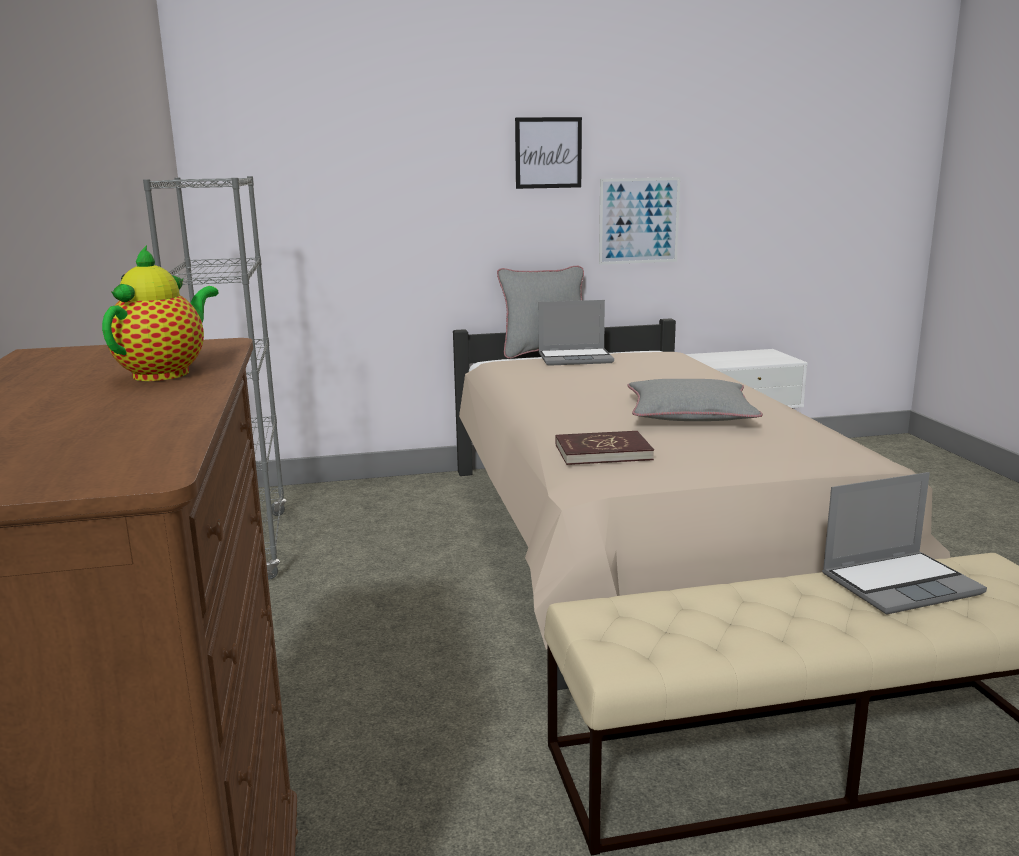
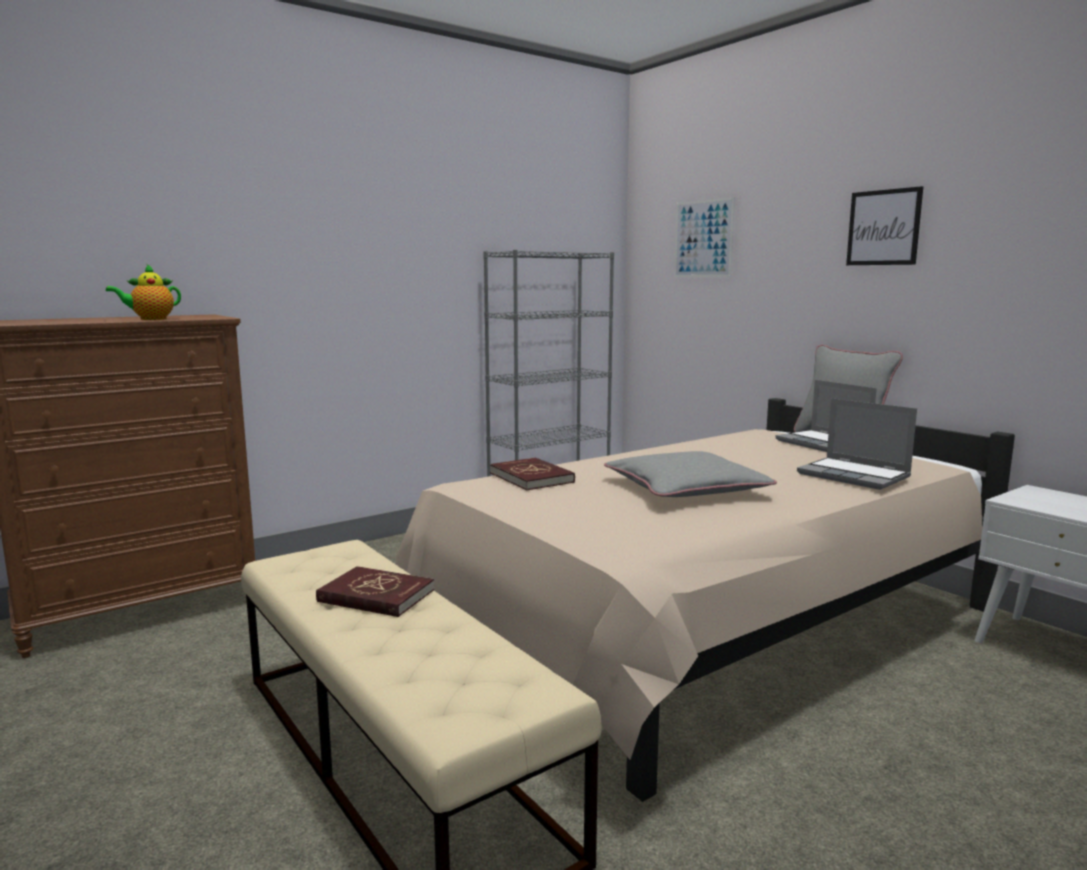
camera: 65 degrees right, 5 degrees down
(166, 373) = (150, 319): teapot -> teapot turned 150 degrees clockwise
(639, 221) = (985, 306): picture -> picture (703, 238)
(769, 607) = (376, 596): none -> red book
(900, 583) = (455, 644): laptop -> laptop (855, 476)

